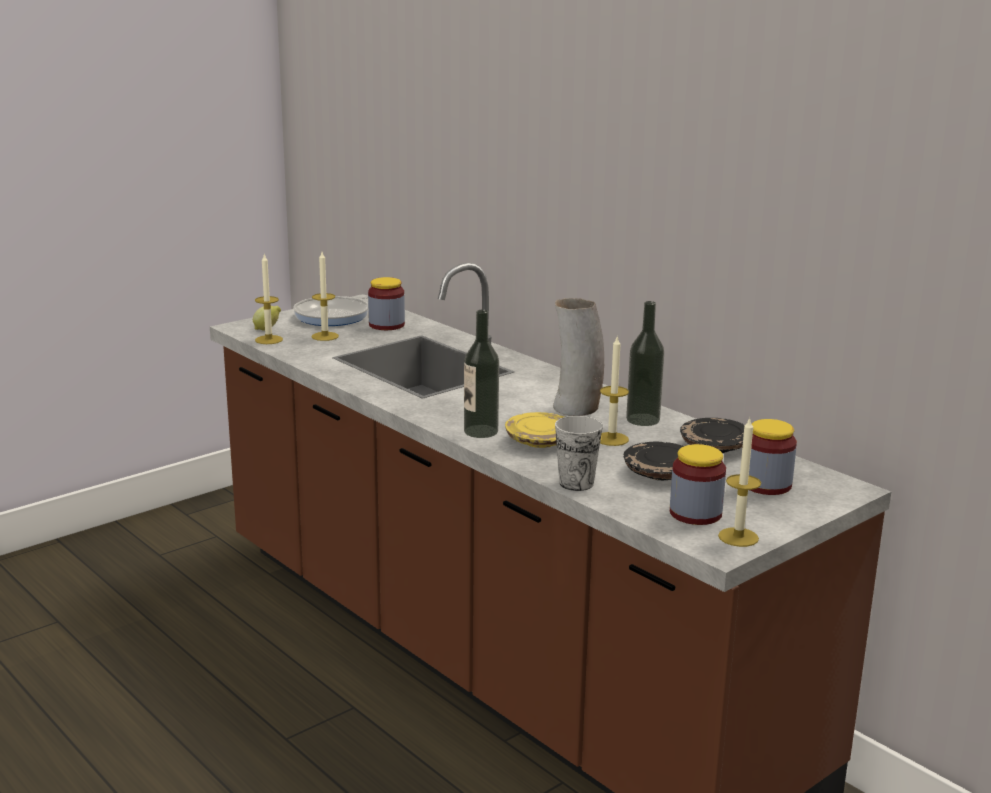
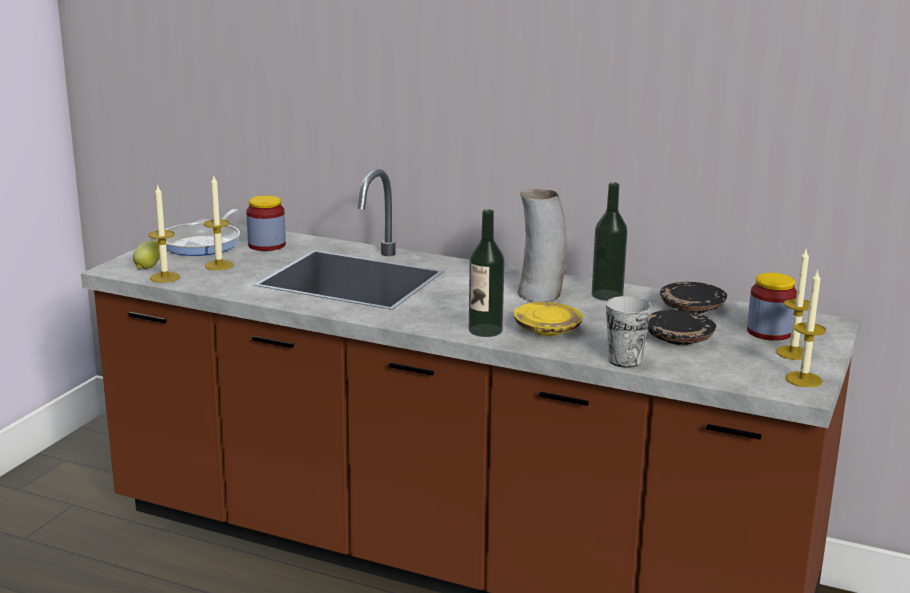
camera: 25 degrees left, 0 degrees up
(611, 439) = (603, 316): candle -> candle (793, 353)
(695, 513) = (748, 367): jar -> none

